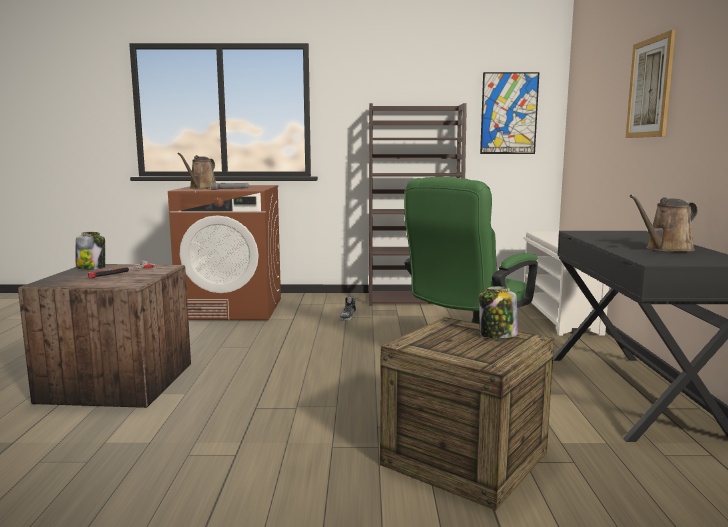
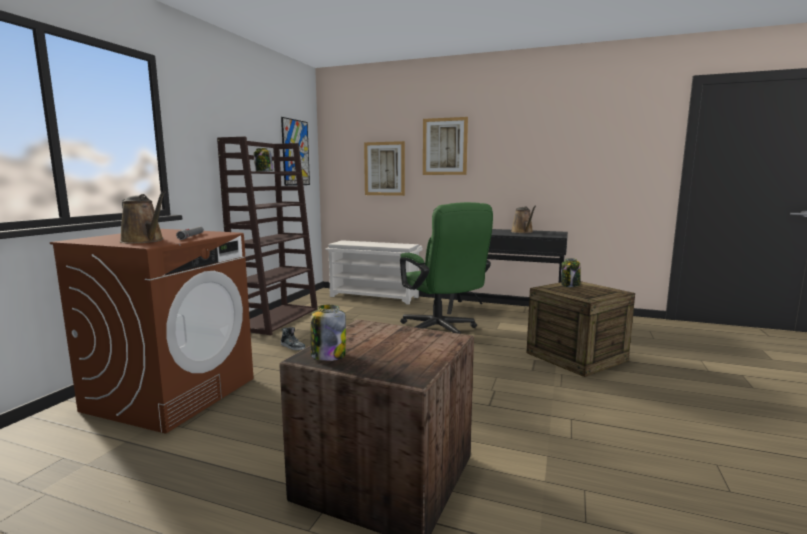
camera: 70 degrees left, 0 degrees up
(123, 273) = (387, 341): hammer -> none
(417, 137) = (263, 171): none -> jar
(602, 130) = (384, 168): none -> picture

